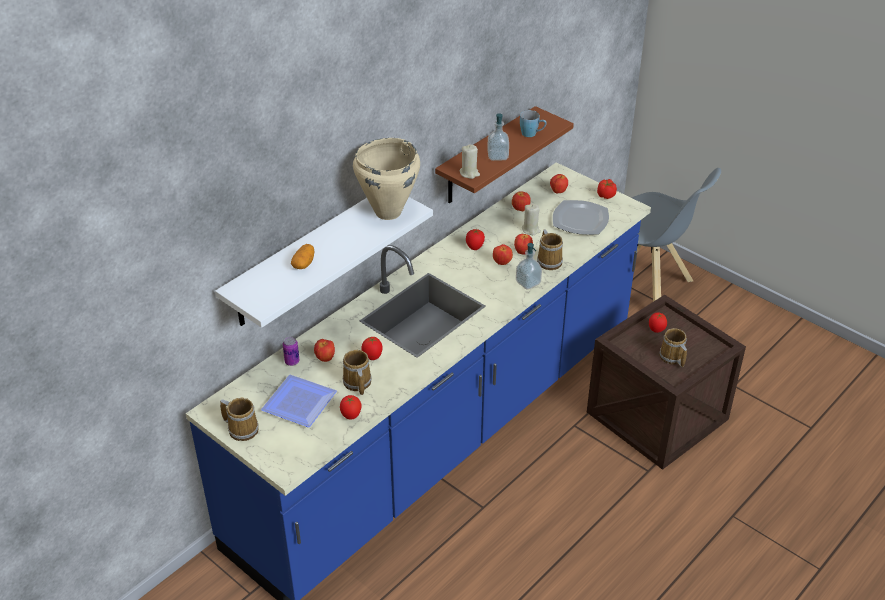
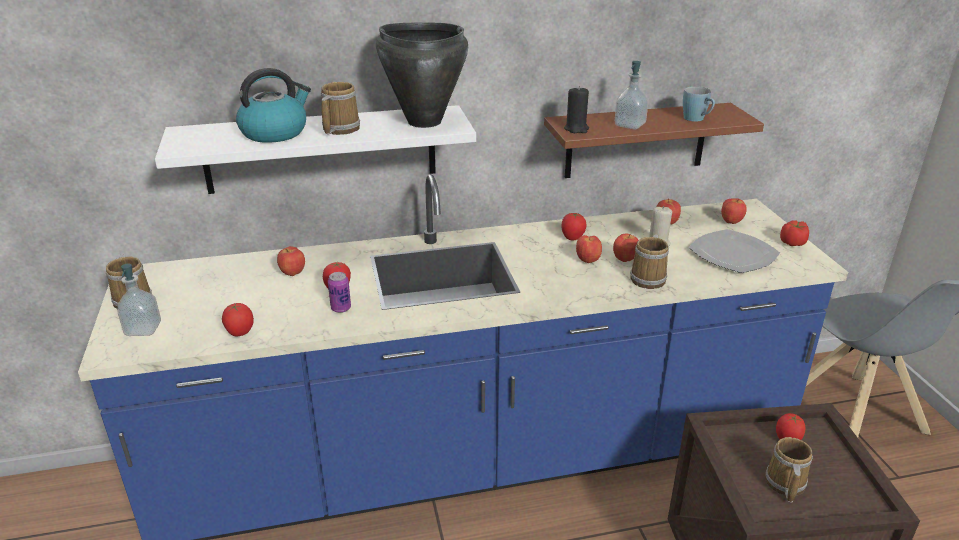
camera: 35 degrees right, 10 degrees down
(292, 361) = (261, 264): can -> can (341, 308)
(300, 405) = (211, 302): plate -> none
(304, 263) = (275, 132): potato -> kettle
(356, 383) = (289, 307): mug -> mug (339, 129)
(387, 212) = (423, 121): beige cooking pot -> black cooking pot
(469, 173) = (576, 129): beige candle -> black candle
(528, 283) = (597, 289): soap dispenser -> soap dispenser (143, 329)

